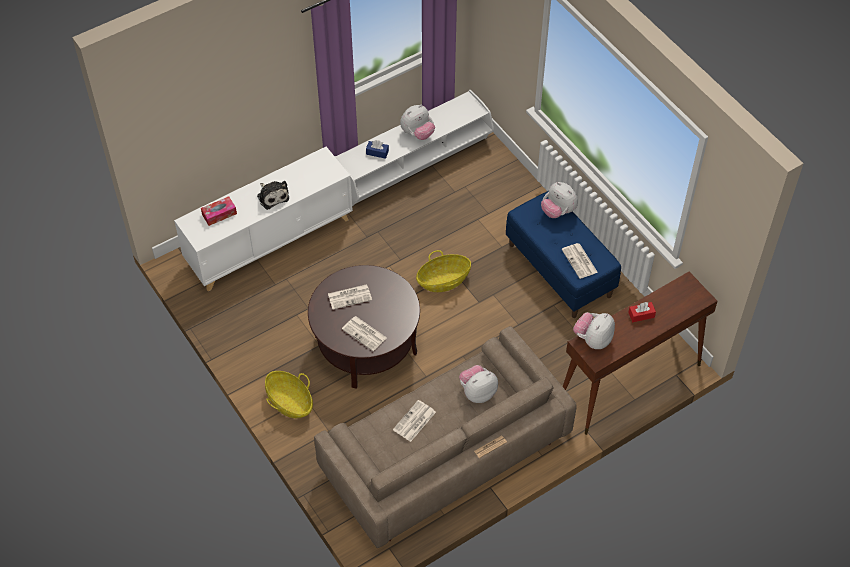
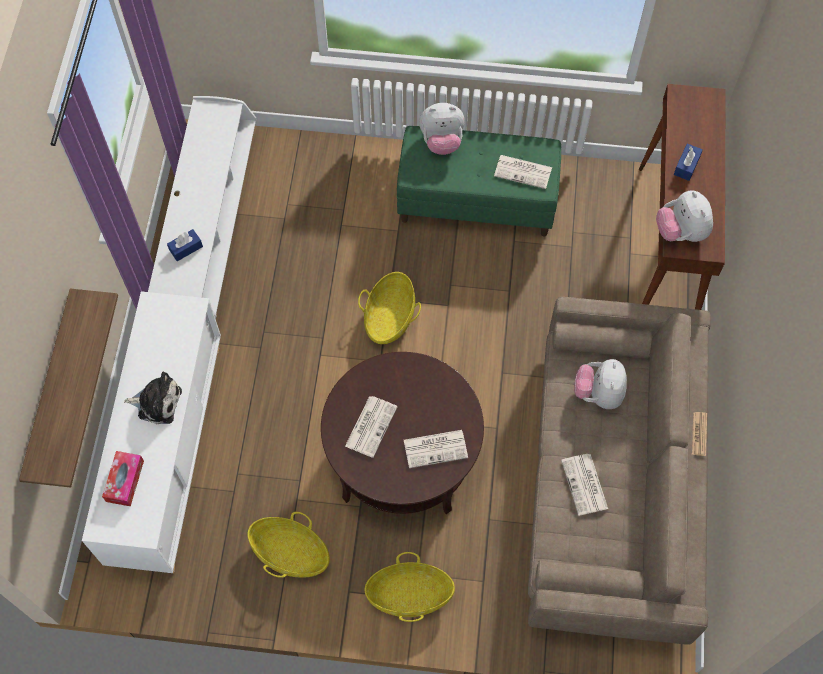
camera: 50 degrees left, 10 degrees up
(223, 136) = (51, 390): none -> shelf
(264, 333) = (290, 553): none -> basket
(417, 133) = (200, 190): plush toy -> none
(560, 270) = (477, 202): blue bench -> green bench
(641, 315) = (686, 166): red tissue box -> blue tissue box

